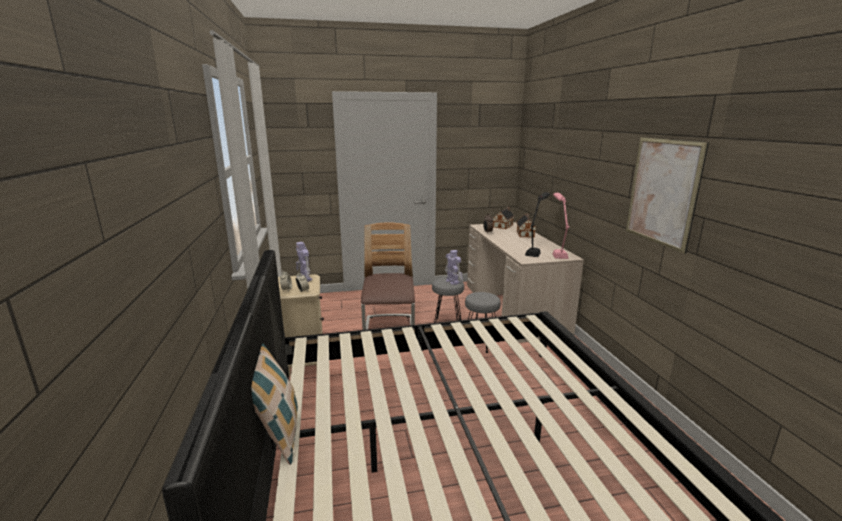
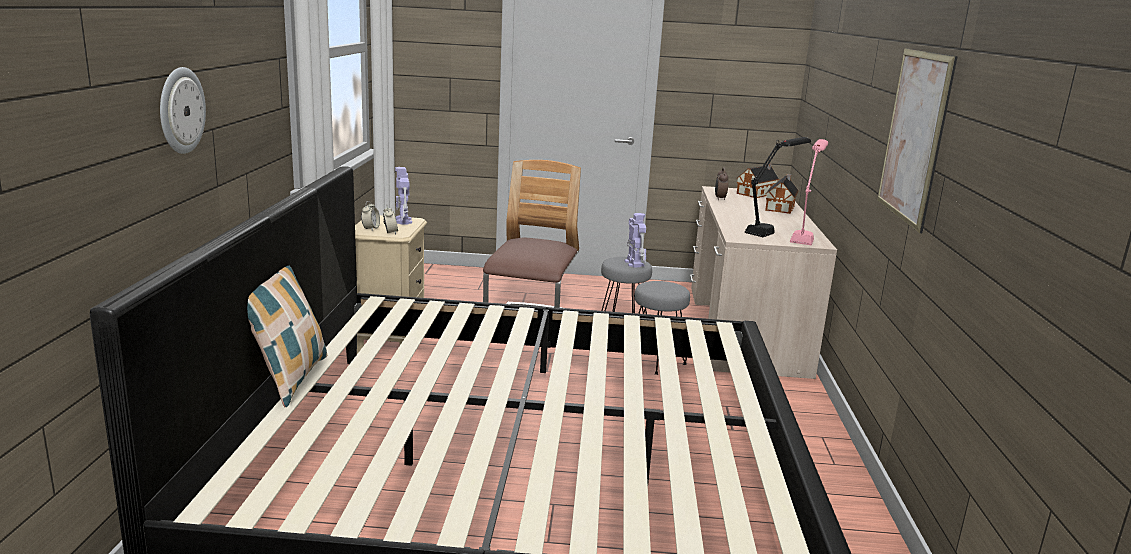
camera: 15 degrees right, 0 degrees up
(170, 239) = (180, 110): none -> wall clock

